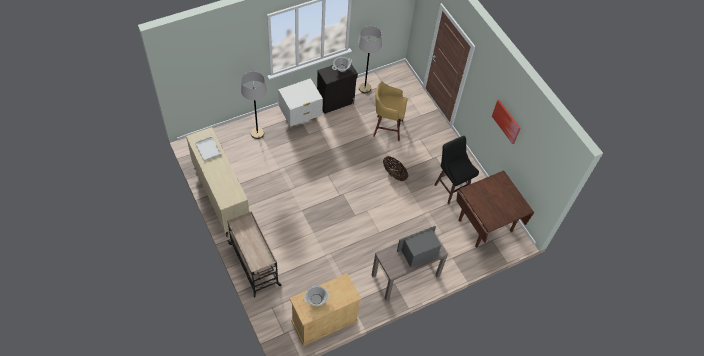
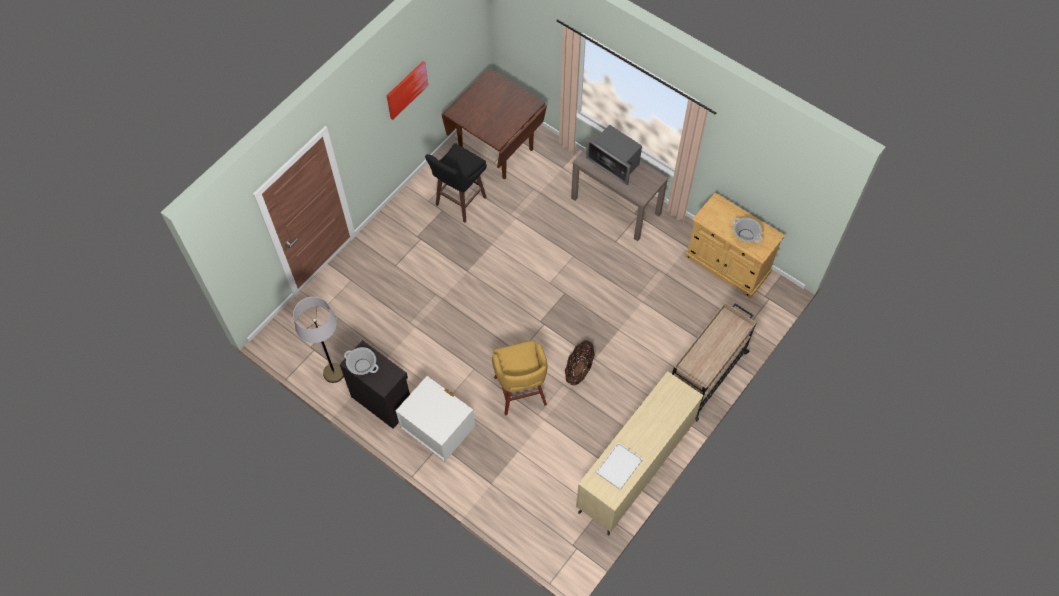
camera: 110 degrees left, 5 degrees up
(257, 133) = (499, 481): grey floor lamp -> none
(386, 128) = (397, 313): yellow stool -> yellow stool (520, 393)
(394, 174) = (473, 274): basket -> basket (579, 369)

